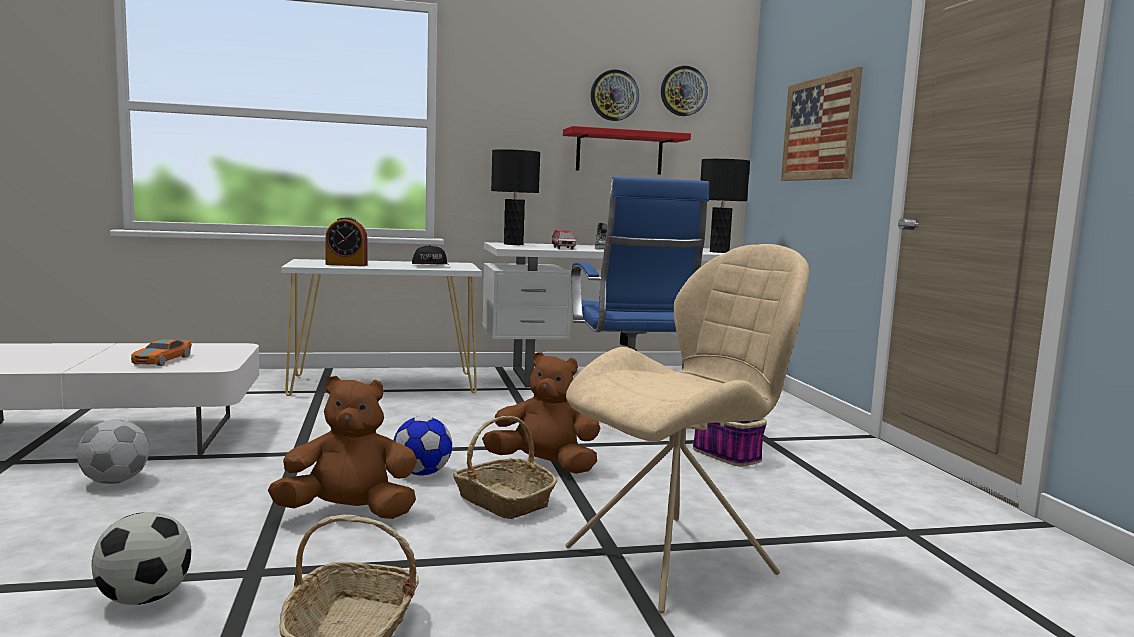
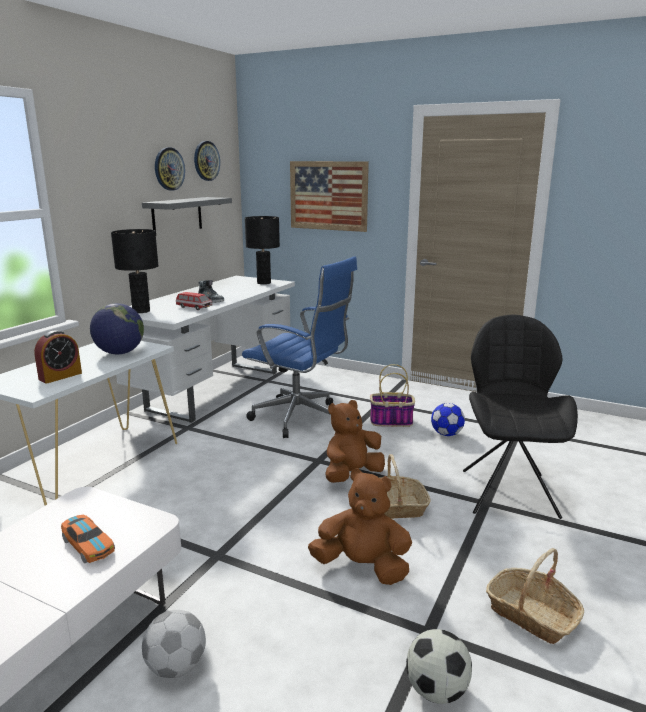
camera: 50 degrees left, 10 degrees up
(349, 513) = (362, 567): brown plush toy -> brown plush toy turned 75 degrees clockwise
(422, 473) = (319, 518): football -> football (446, 434)
(430, 266) = (120, 353): cap -> globe
(619, 152) = (177, 215): red shelf -> grey shelf
(676, 559) = (508, 491): beige chair -> black chair

